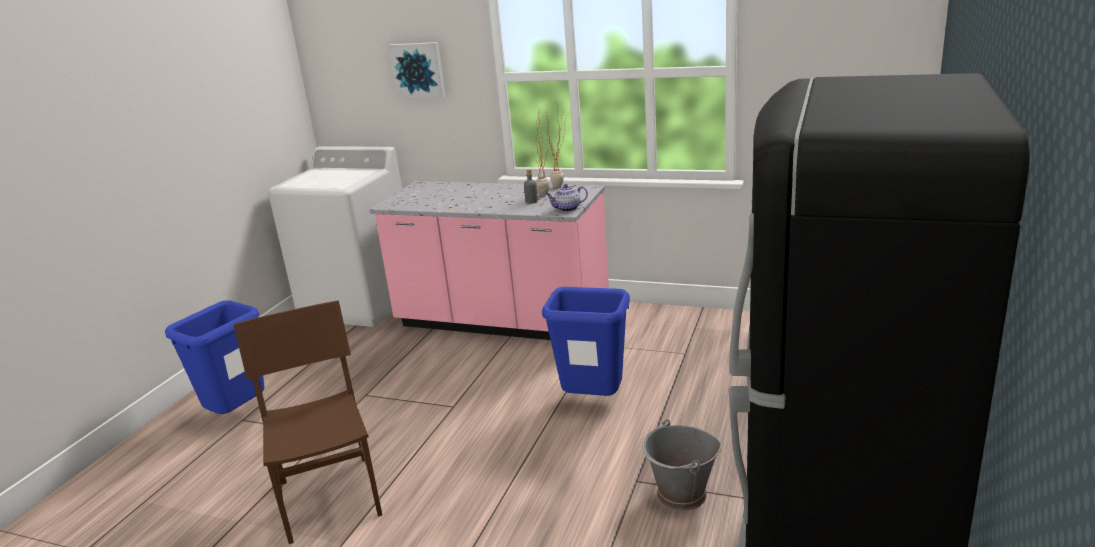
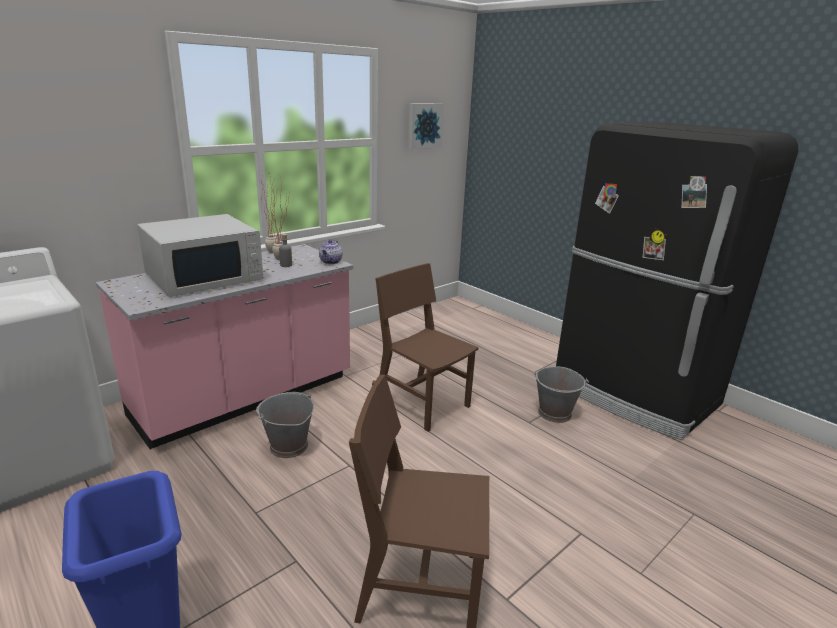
camera: 65 degrees left, 0 degrees up
(418, 70) = (73, 145): picture -> picture (424, 126)
(453, 370) = (288, 446): none -> grey bucket
(464, 195) = (205, 277): none -> white microwave
(594, 402) = (423, 403): blue trash can -> brown chair

